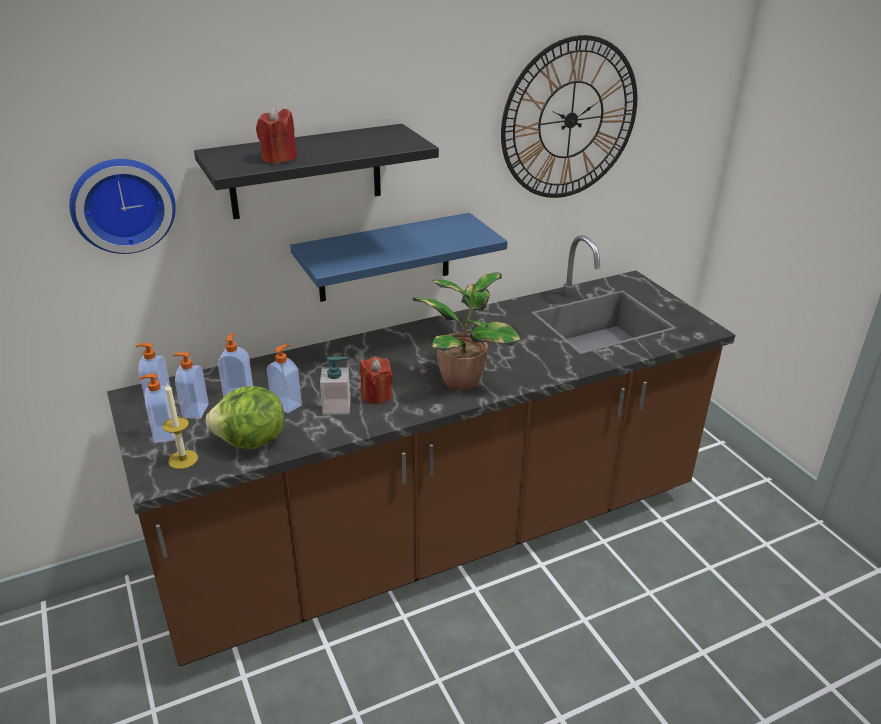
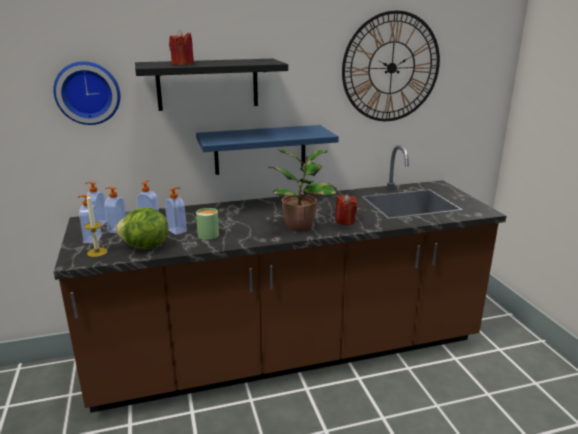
camera: 10 degrees right, 10 degrees down
(337, 406) = (209, 234): soap dispenser -> green mug
(376, 395) = (238, 230): red candle -> red candle (345, 221)

